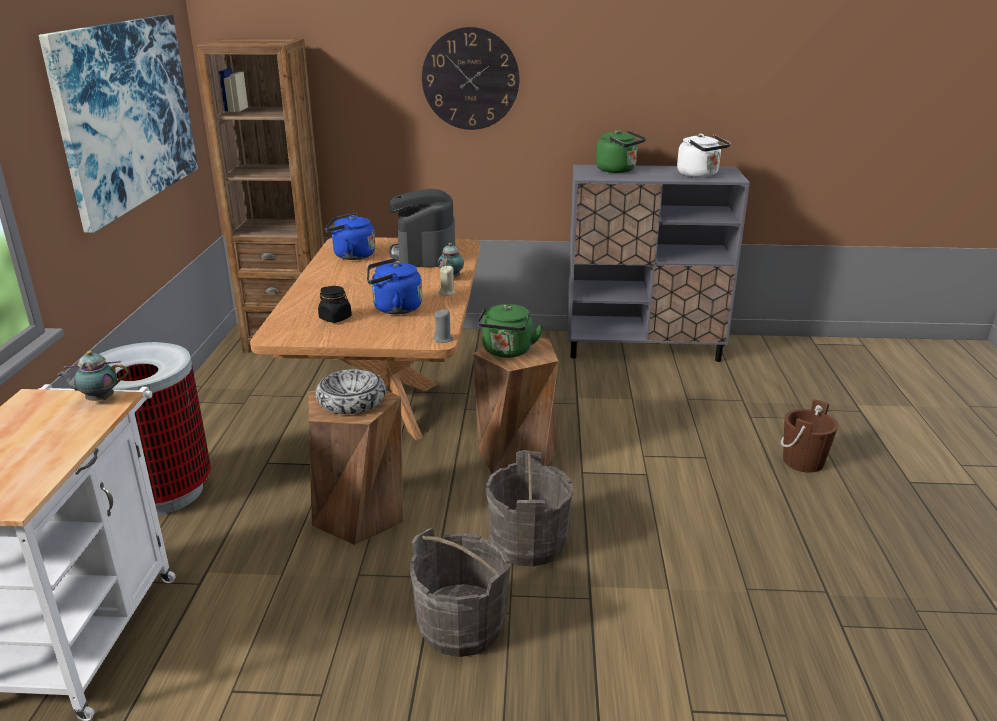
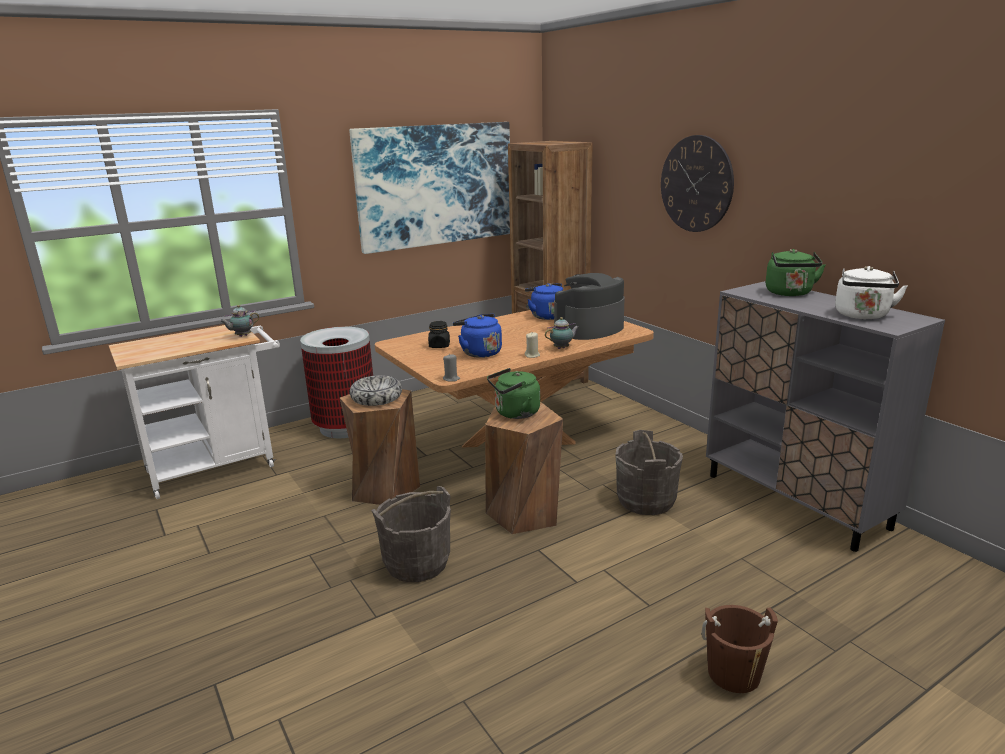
camera: 55 degrees right, 5 degrees down
(98, 400) = (242, 336): teapot -> teapot turned 75 degrees counterclockwise
(461, 627) = (301, 574): grey bucket -> grey bucket (645, 500)

